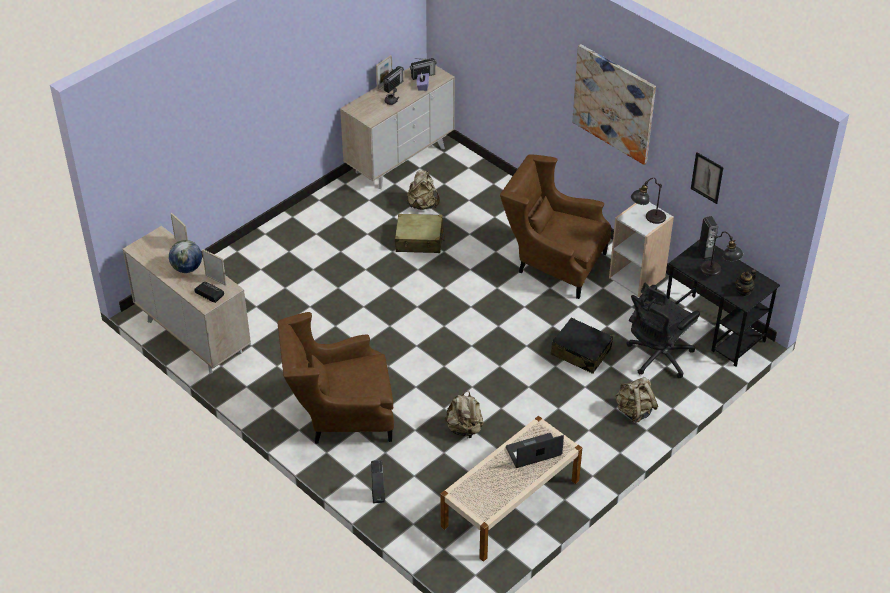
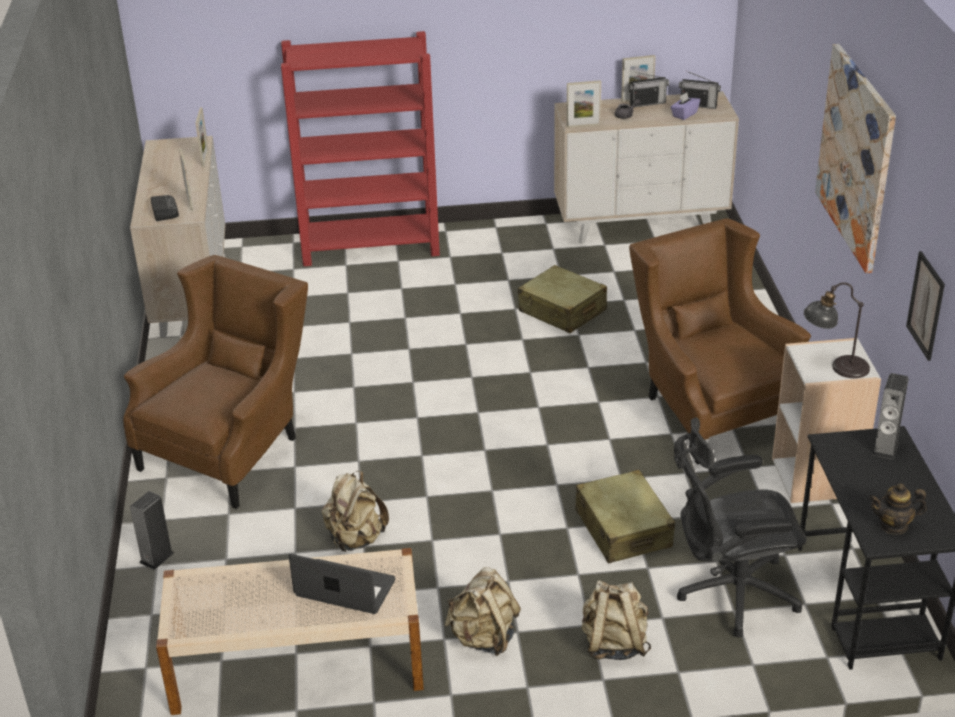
camera: 40 degrees right, 10 degrees down
(187, 268) = (178, 180): globe -> none
(259, 248) = (370, 245): none -> red bookcase
(340, 416) = (231, 448): brown armchair -> brown armchair turned 90 degrees clockwise
(376, 119) = (583, 126): none -> picture frame
(422, 204) = (612, 277): beige backpack -> beige backpack (484, 638)
(580, 352) = (623, 529): black suitcase -> beige suitcase
(719, 272) = (879, 482): grey table lamp -> none

